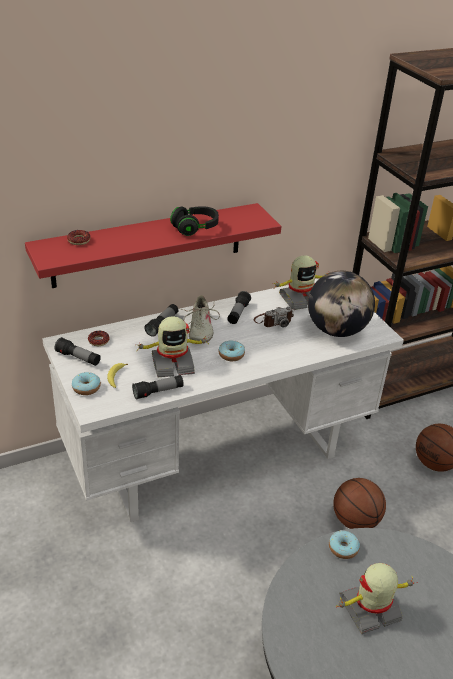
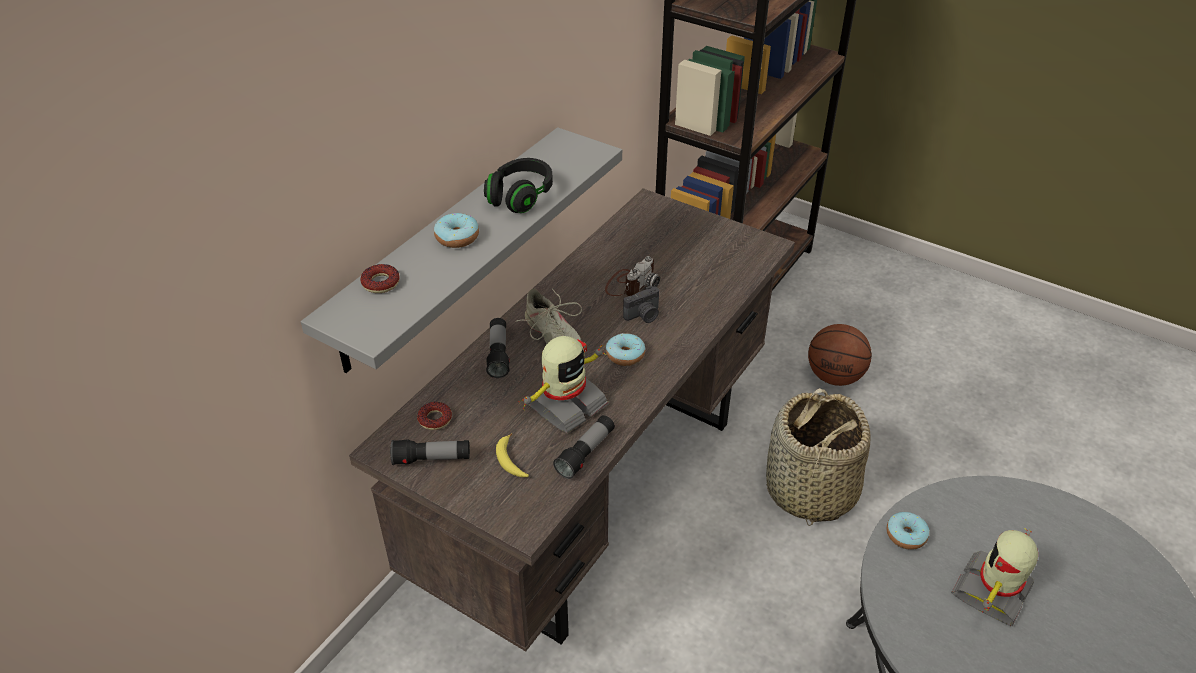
camera: 30 degrees left, 5 degrees up
(86, 388) = (486, 497): donut -> donut (457, 237)
(148, 245) = (449, 247): red shelf -> grey shelf
(219, 455) = (597, 493): white desk -> brown desk
(238, 313) = (579, 293): flashlight -> none
(263, 340) = (643, 315): none -> camera
(300, 299) = (633, 239): toy robot -> none
(336, 330) = (713, 263): globe -> none
(355, 520) = (809, 491): basketball -> basket

